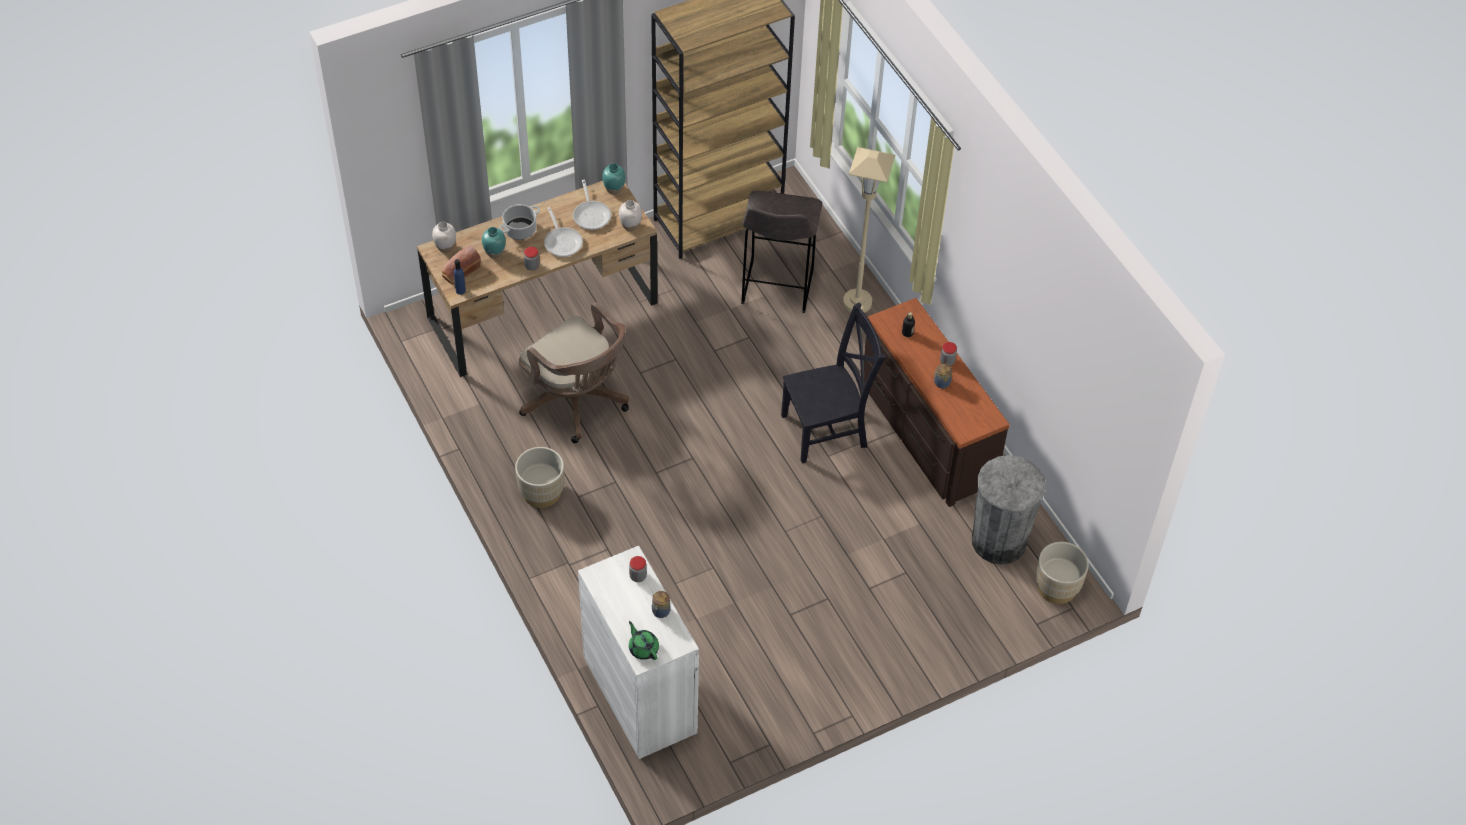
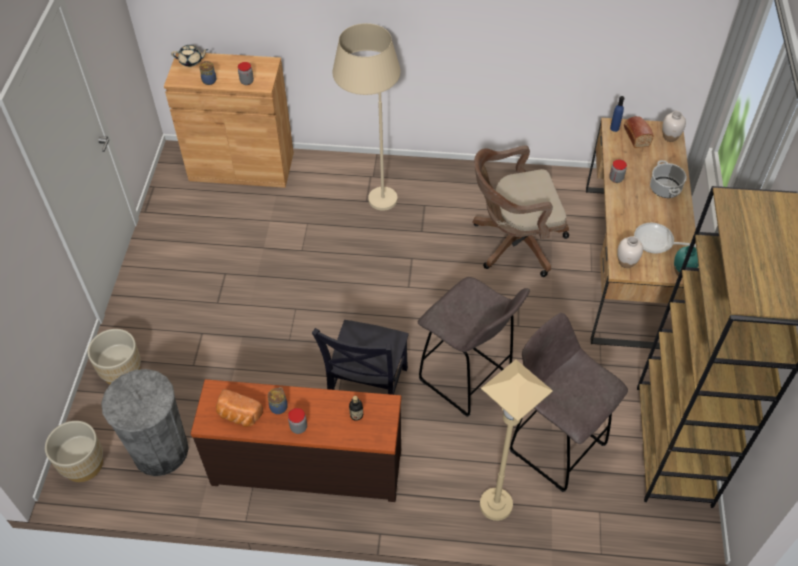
camera: 125 degrees right, 0 degrees up
(495, 253) = (645, 163): turquoise vase -> none
(541, 492) = (443, 188): beige planter -> beige planter (122, 372)
(562, 241) = (634, 209): frying pan -> none
(590, 552) = (371, 191): none -> beige floor lamp
(639, 695) = (241, 166): white cabinet -> brown cabinet
(643, 648) = (191, 61): green teapot -> beige teapot
(759, 369) = (467, 379): none -> grey stool
(970, 403) = (239, 416): none -> bread

